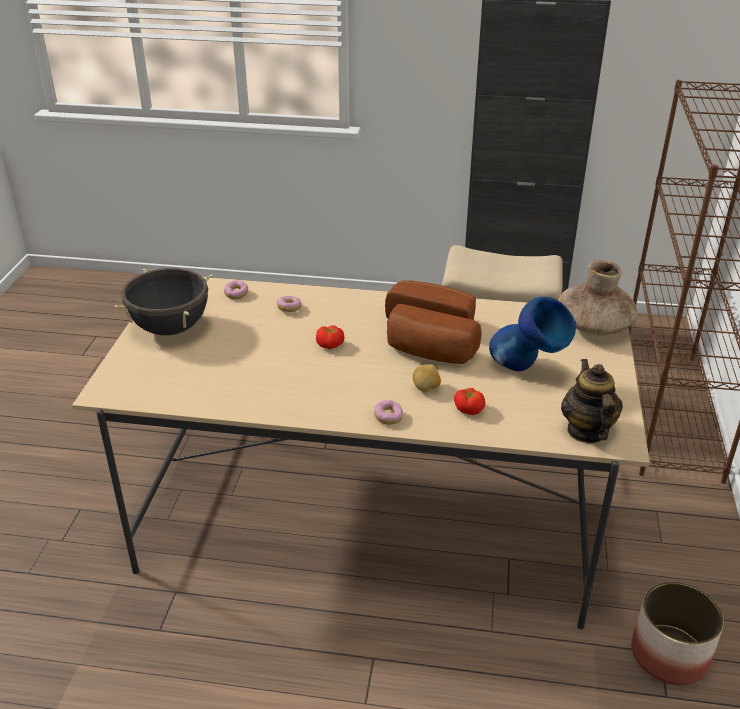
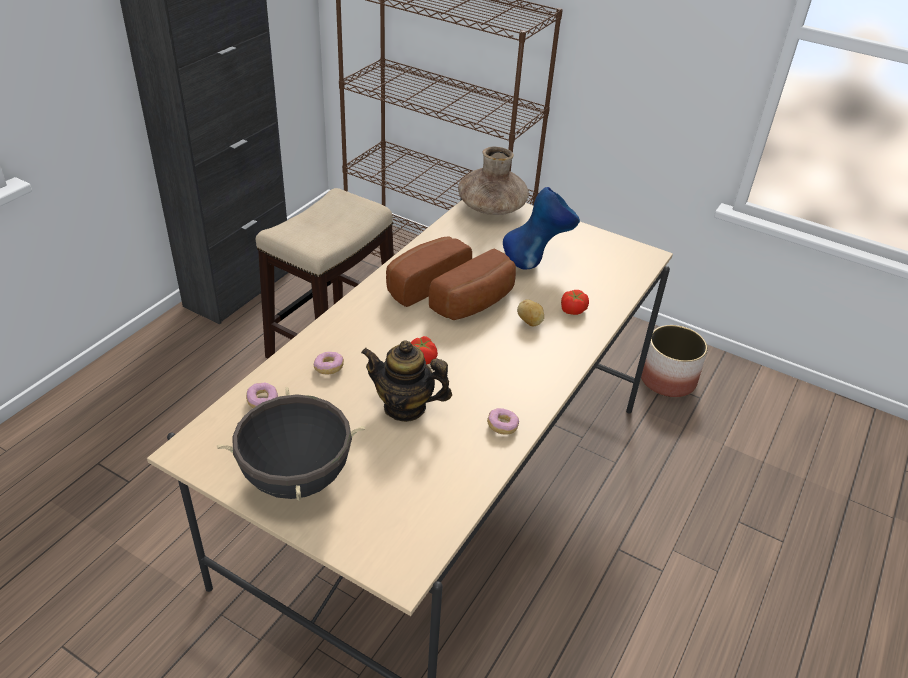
camera: 70 degrees left, 5 degrees up
(388, 417) = (563, 358): donut -> donut (502, 426)
(587, 431) = (627, 264): teapot -> teapot (405, 407)

